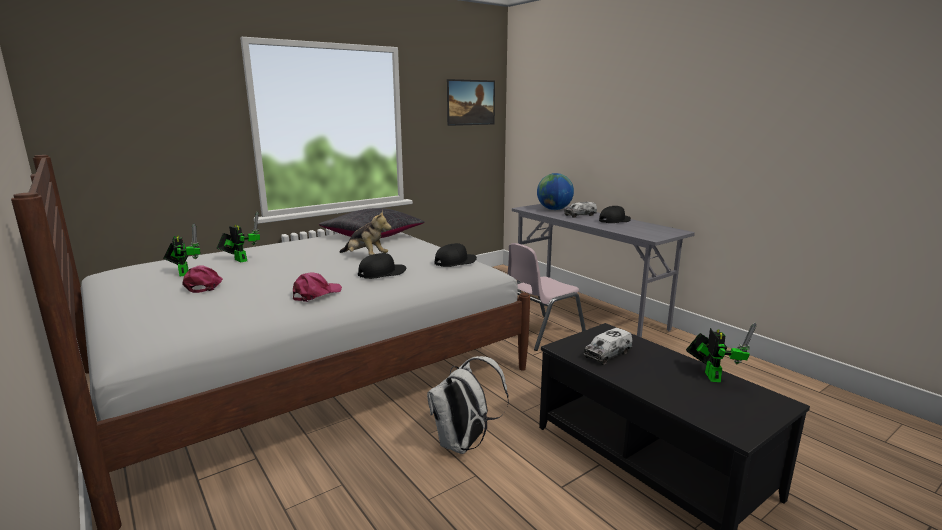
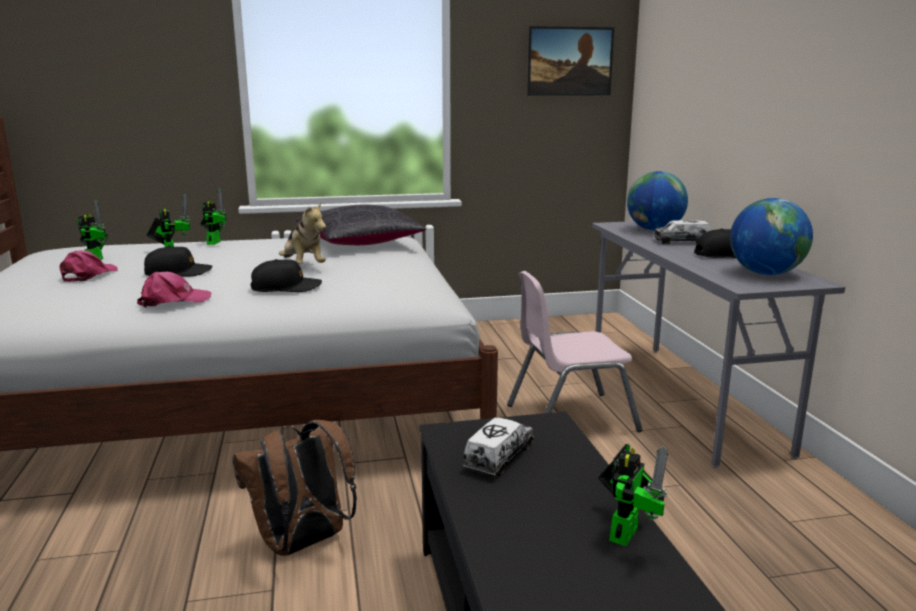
camera: 25 degrees right, 0 degrees up
(260, 247) = (215, 242): none -> toy robot
(455, 262) = (401, 286): black cap -> black cap (178, 273)
(464, 444) = (302, 544): white backpack -> brown backpack
(607, 354) = (499, 457): toy truck -> toy truck turned 135 degrees clockwise
(650, 229) = (765, 273): none -> globe

